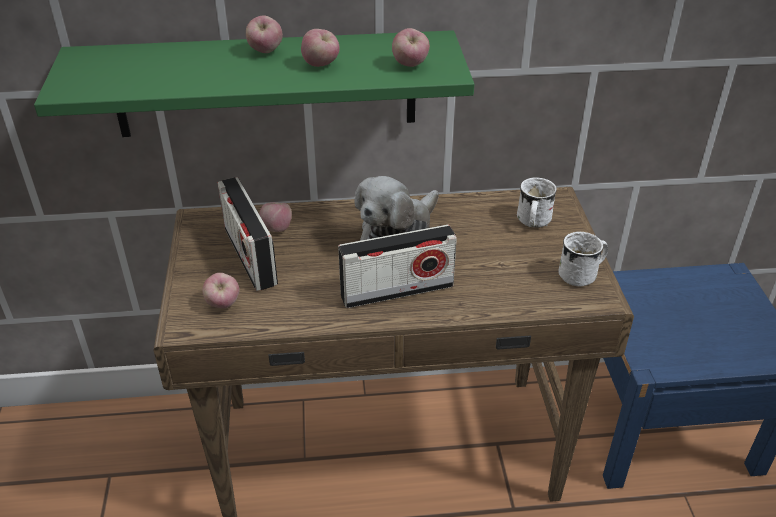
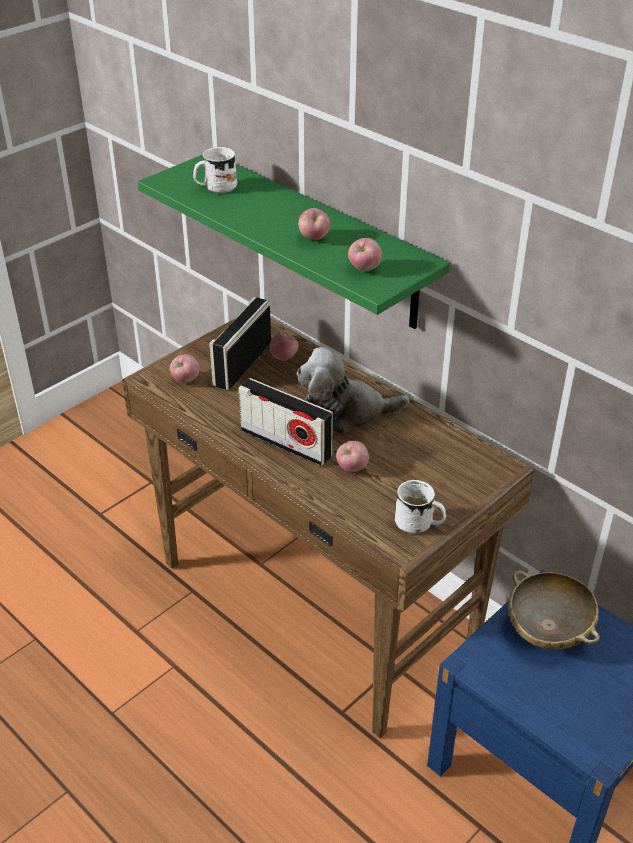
camera: 50 degrees right, 0 degrees up
(265, 52) = (302, 212): apple -> apple (352, 468)
(532, 222) = (451, 468): white mug -> white mug (215, 188)
(650, 306) = (548, 629): none -> beige bowl

